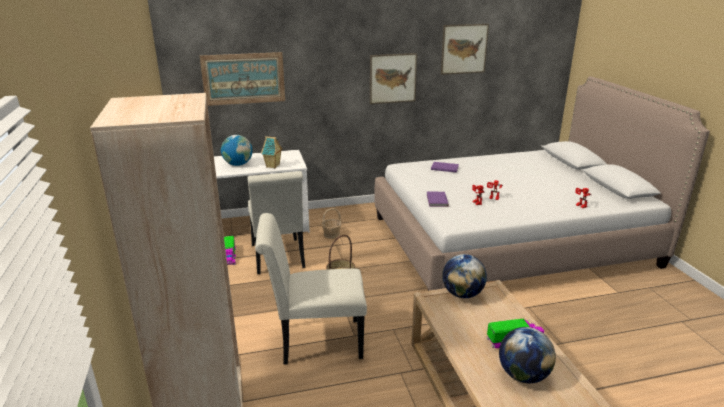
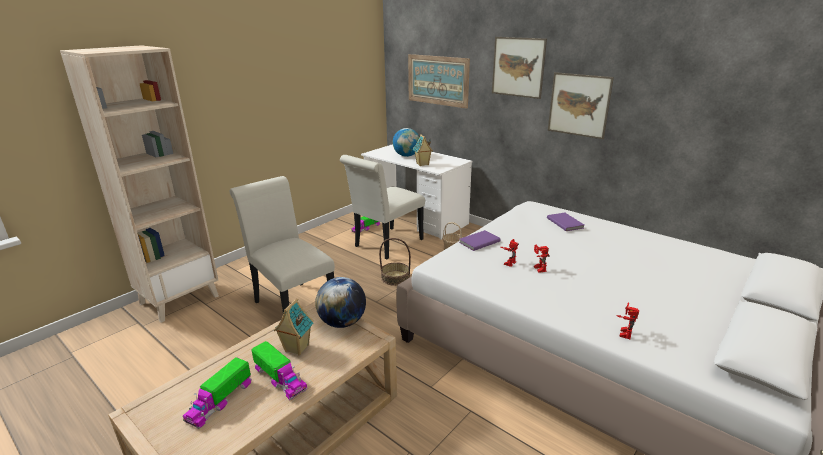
camera: 55 degrees right, 0 degrees up
(464, 49) = (687, 80): picture -> picture (518, 67)
(479, 324) = (296, 348): none -> toy house
(523, 375) = (220, 401): globe -> toy truck

